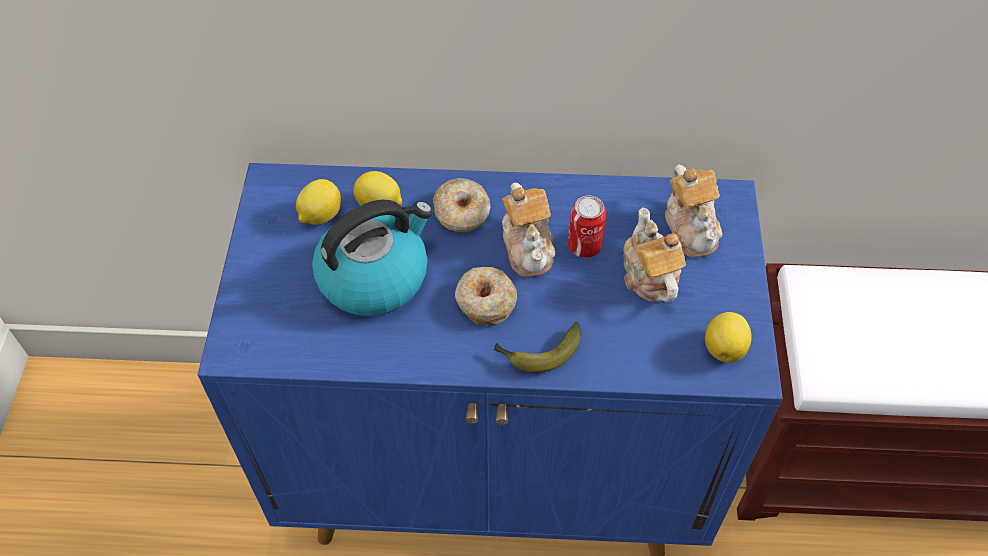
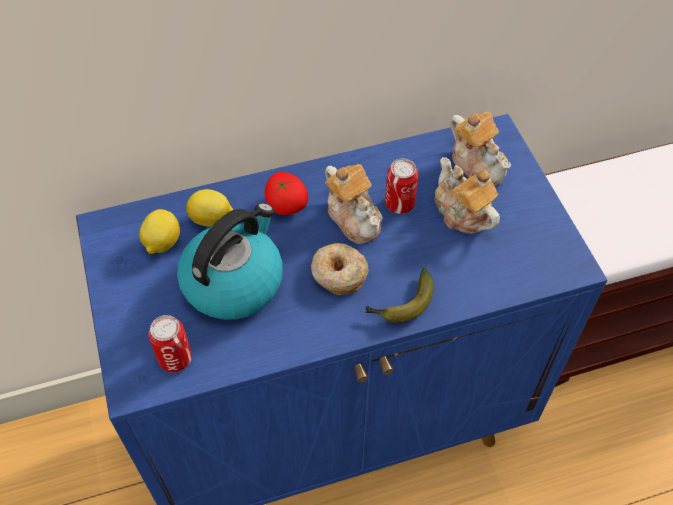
camera: 20 degrees left, 0 degrees up
(284, 336) = (175, 358): none -> can
(462, 213) = (286, 205): donut -> tomato
(724, 347) = (546, 253): lemon -> none

